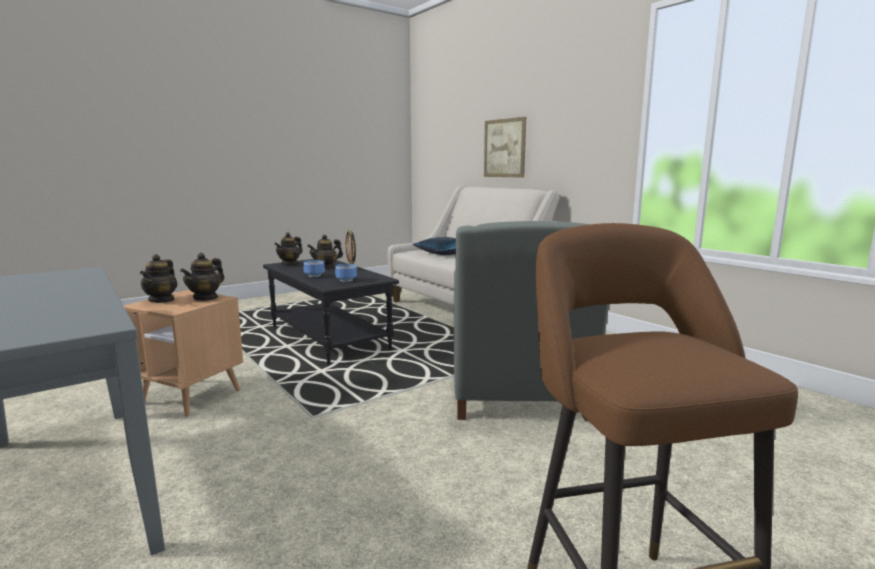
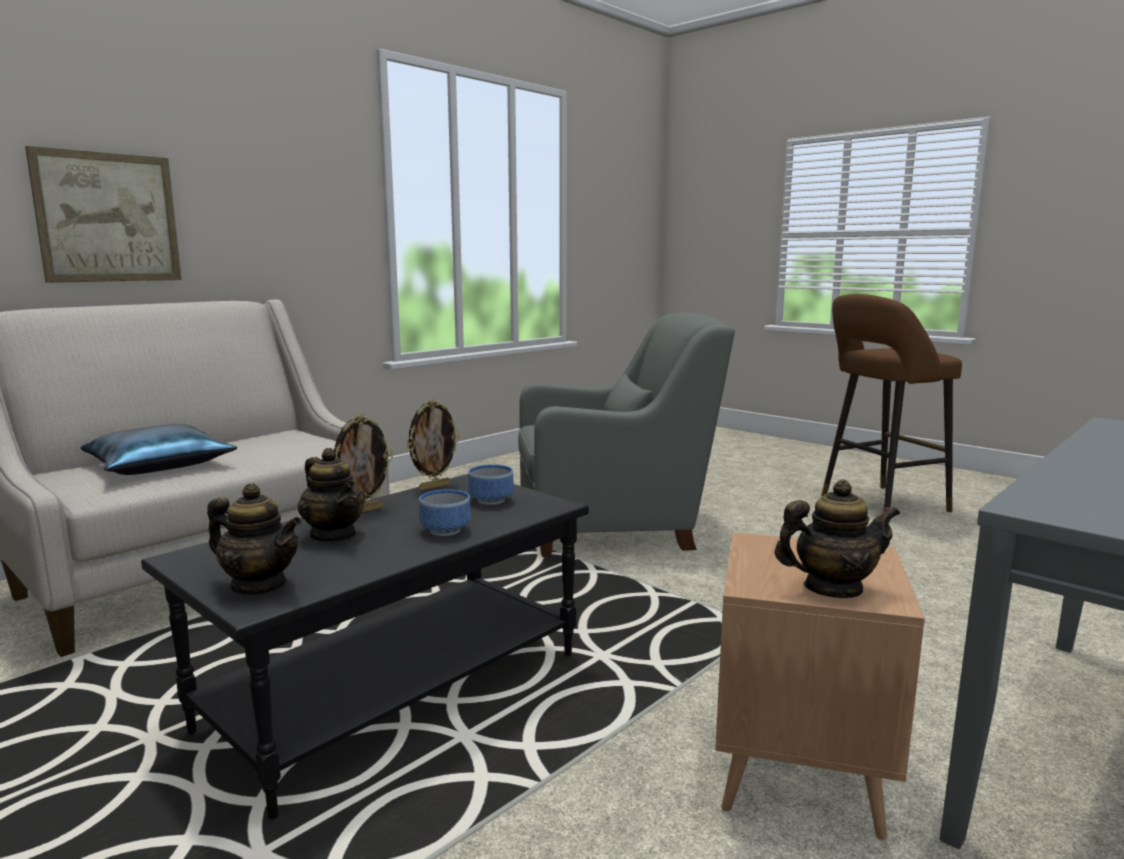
camera: 100 degrees left, 0 degrees up
(206, 298) = (769, 553): teapot -> none
(376, 275) = (434, 486): none -> picture frame

